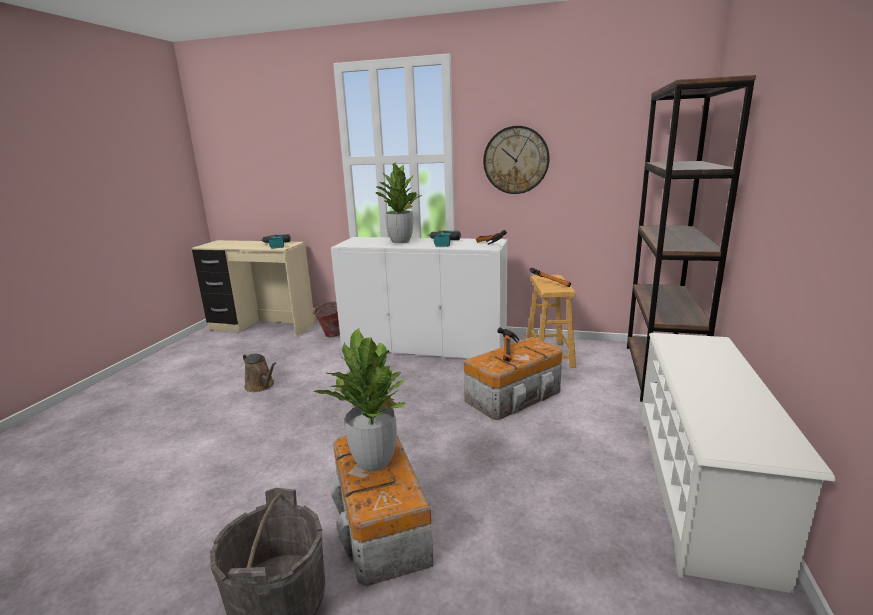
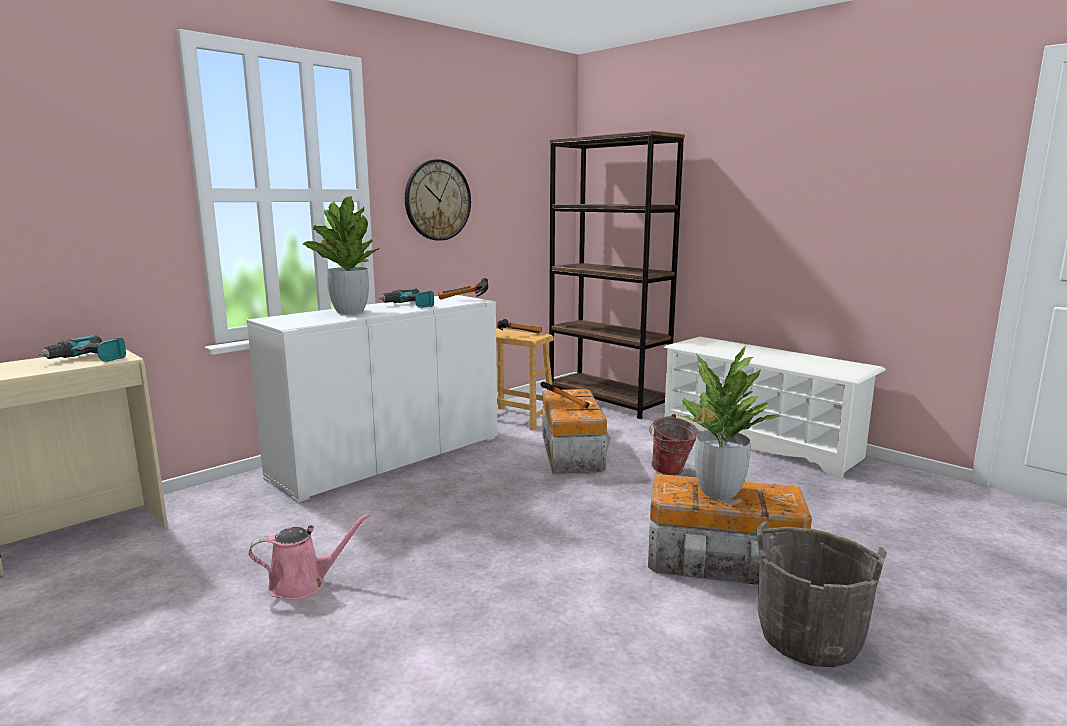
camera: 60 degrees left, 5 degrees down
(261, 386) = (303, 584): brown watering can -> pink watering can
(330, 335) = (223, 501): bucket -> bucket (671, 473)

